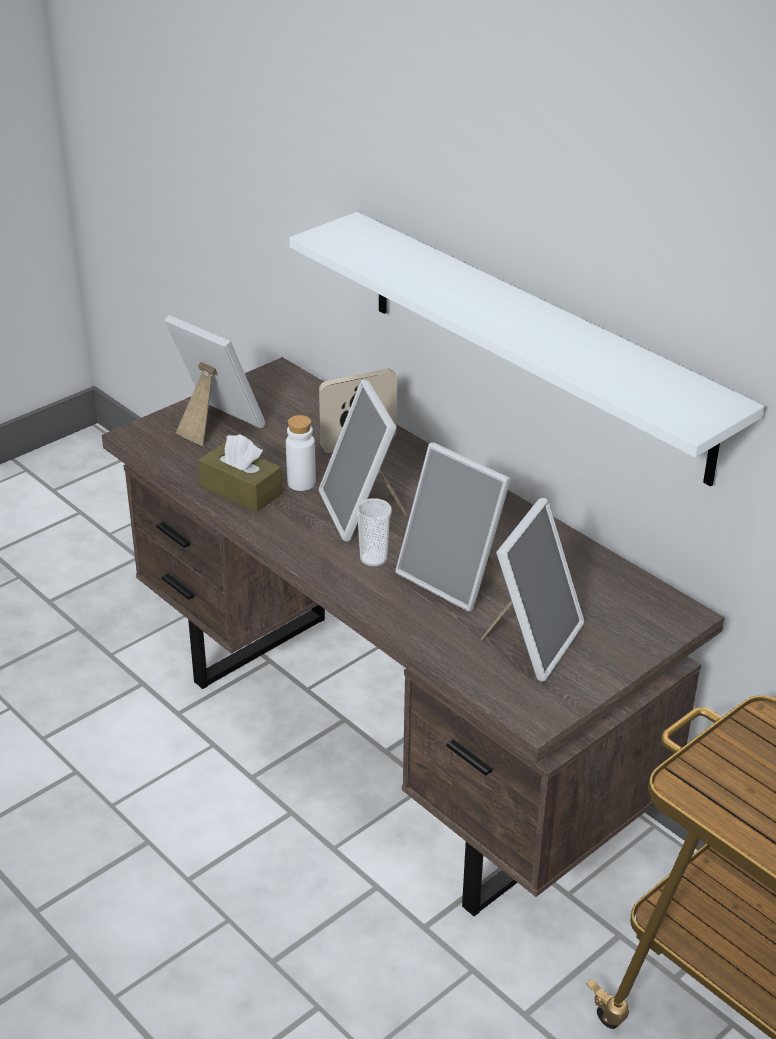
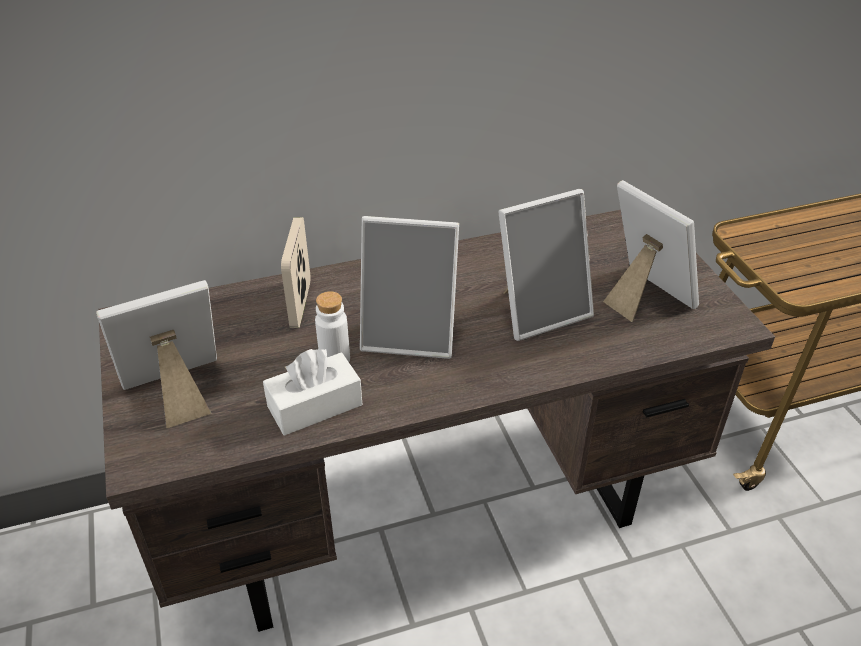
camera: 65 degrees left, 5 degrees up
(241, 490) = (315, 406): brown tissue box -> white tissue box
(373, 559) = (486, 348): cup -> none
(535, 344) = (440, 99): white shelf -> none

